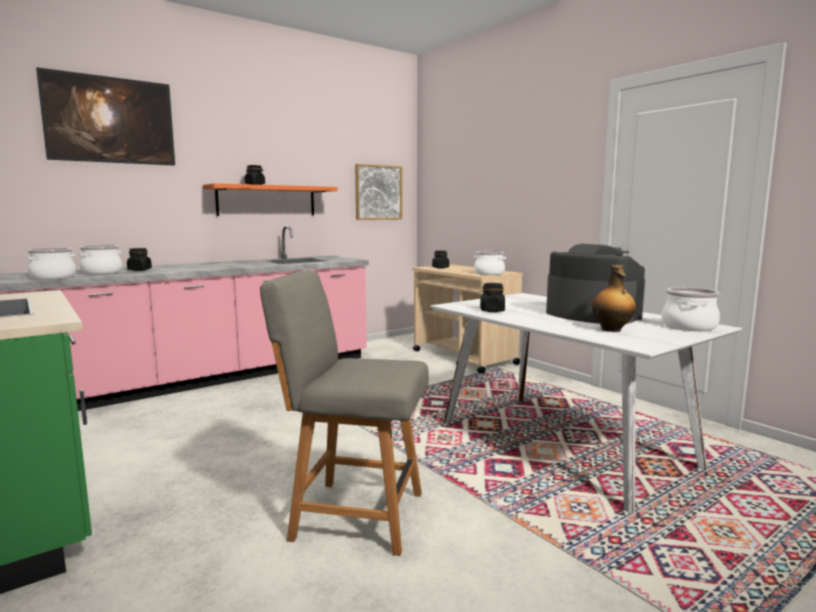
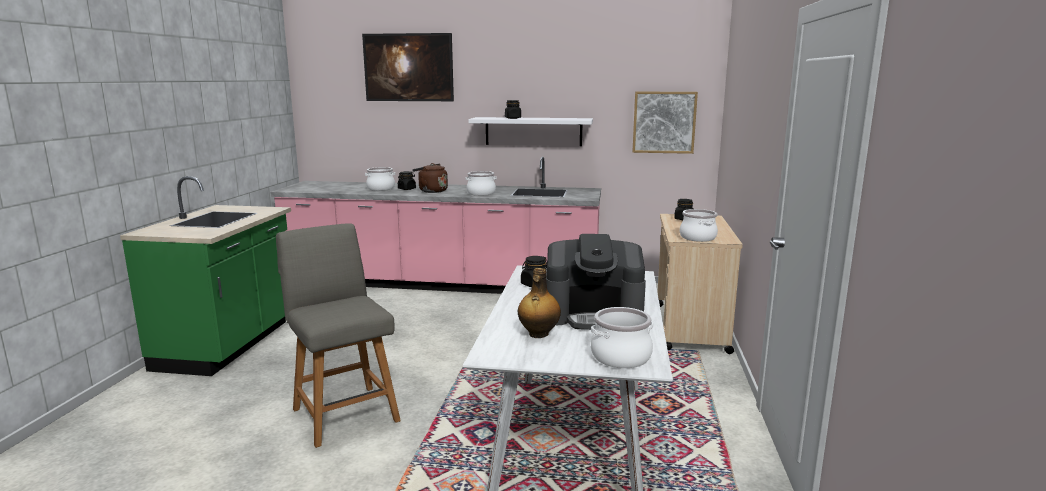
camera: 45 degrees right, 5 degrees up
(53, 277) = (345, 190): cooking pot -> cooking pot (481, 193)
(179, 268) = (431, 191): none -> brown kettle
(267, 201) = (533, 131): orange shelf -> white shelf
(591, 315) = (593, 315): coffee machine -> coffee machine turned 90 degrees clockwise

